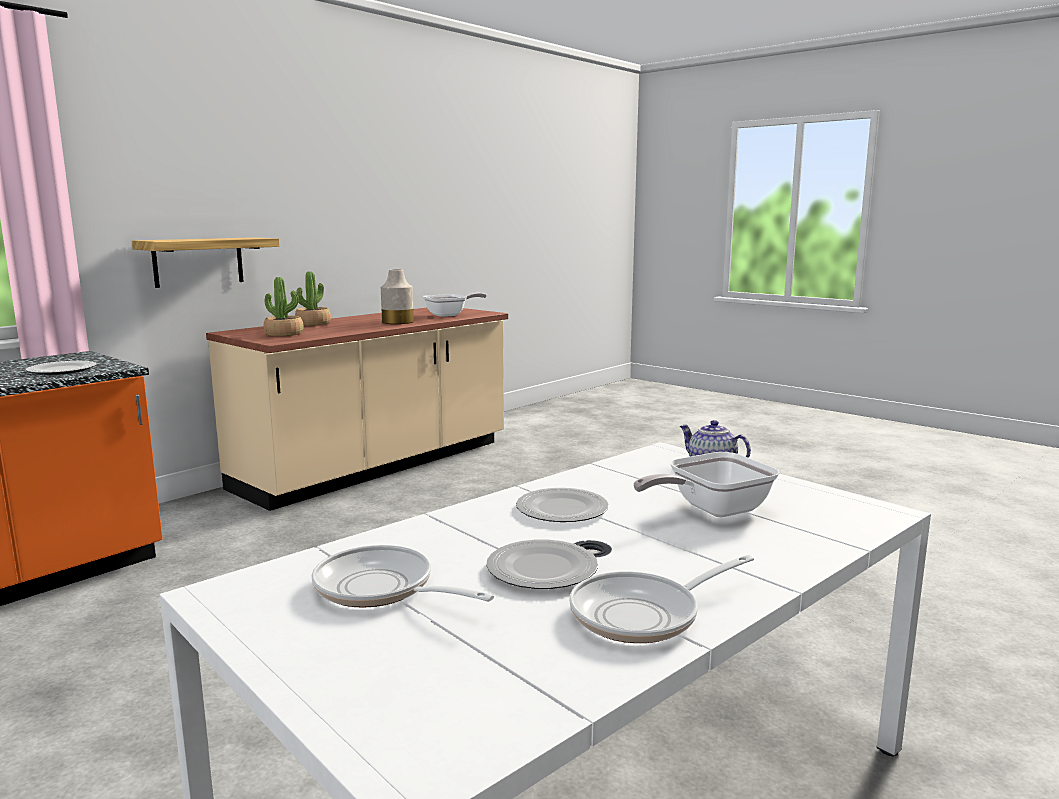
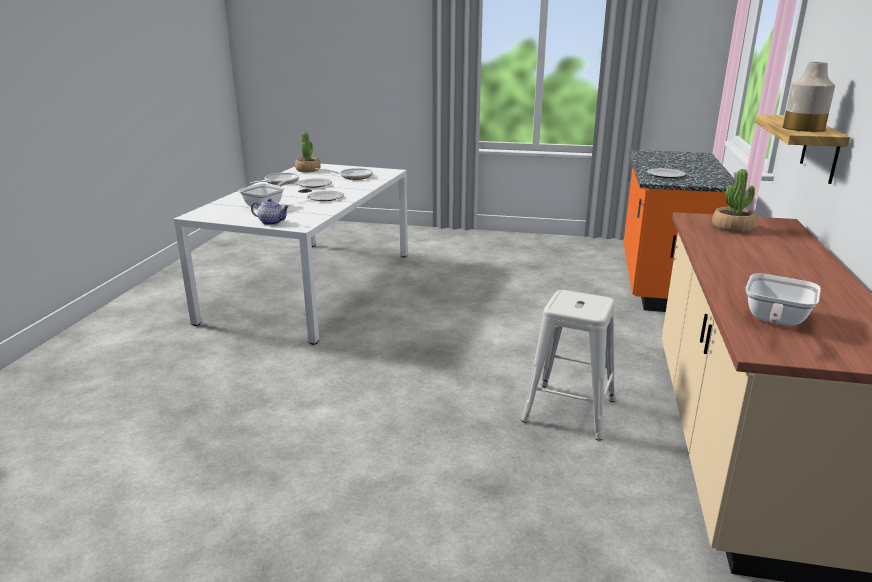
camera: 150 degrees right, 10 degrees up
(313, 323) = (799, 252): potted plant -> potted plant (308, 170)
(397, 322) = (747, 277): beige vase -> beige vase (803, 128)
(450, 501) = (569, 410): none -> white stool

